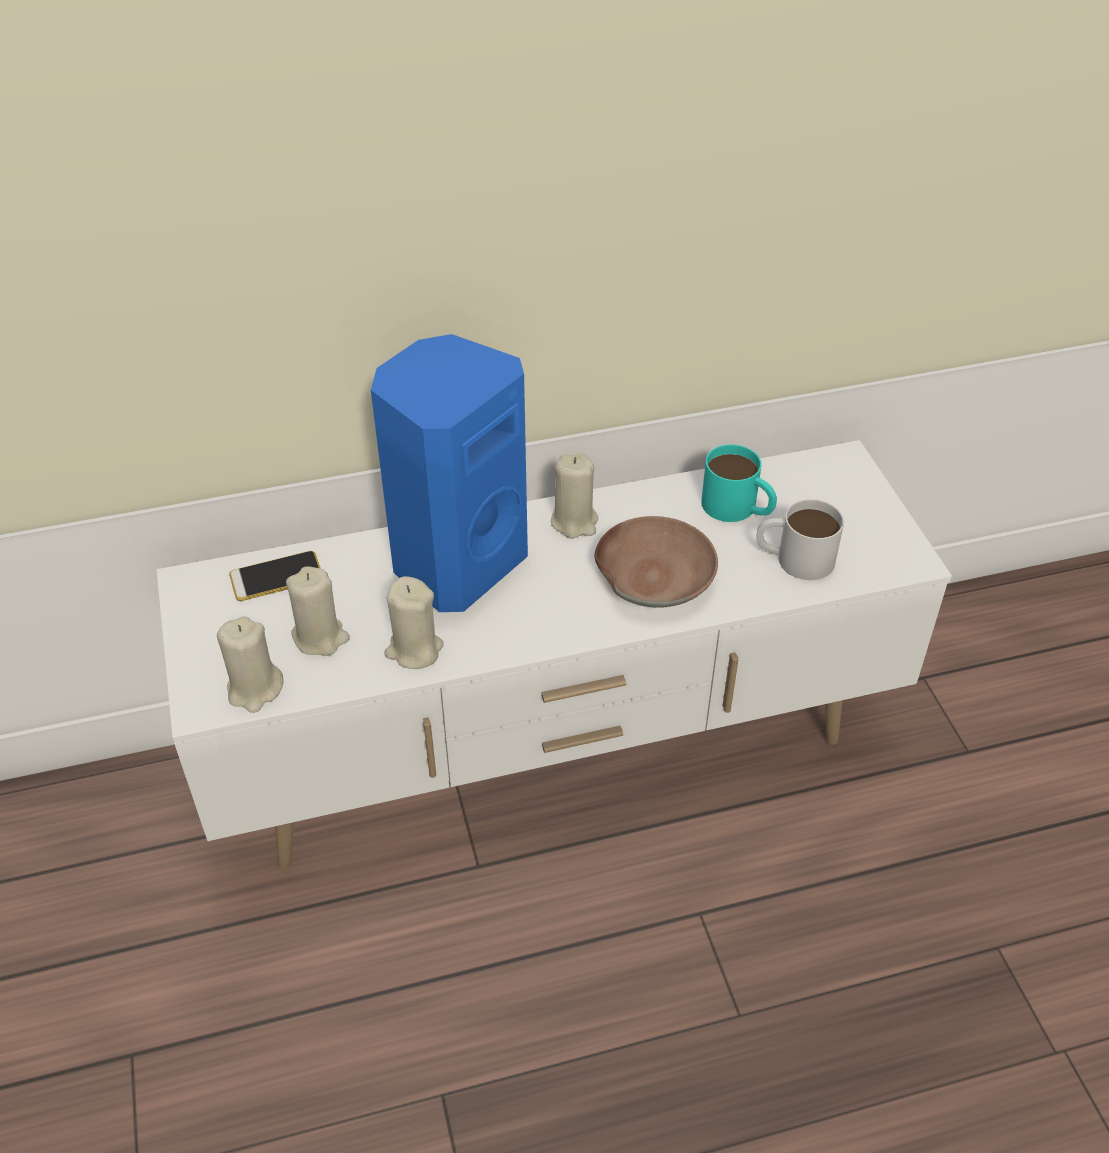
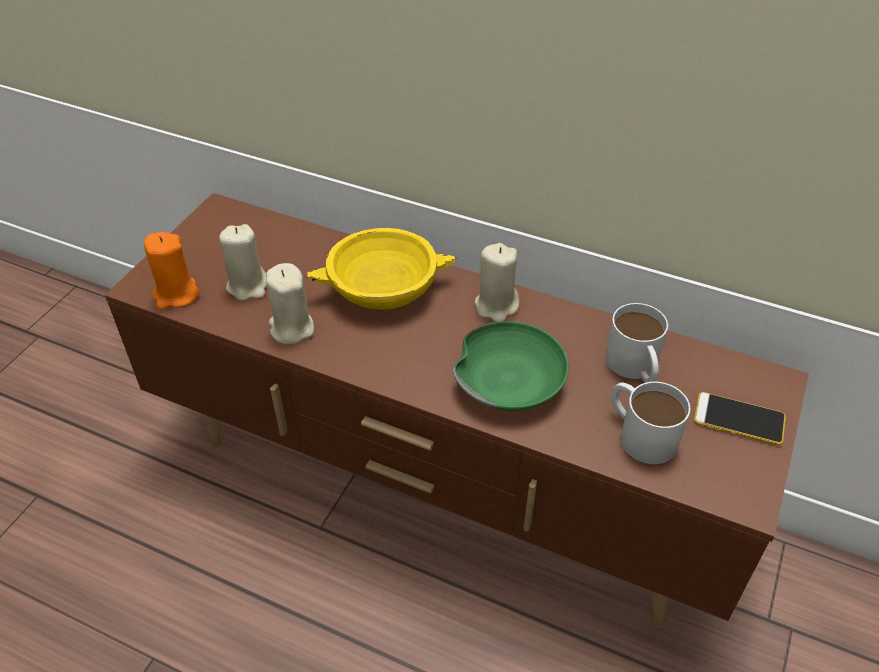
camera: 40 degrees right, 0 degrees up
(254, 689) = (176, 295): beige candle -> orange candle
(276, 577) = (268, 234): phone -> phone (739, 419)
(456, 563) = (383, 288): blue speaker -> yellow bowl
(555, 754) = (442, 489): white tv stand -> brown tv stand
(654, 576) = (510, 378): brown bowl -> green bowl
(738, 508) = (635, 367): turquoise mug -> white mug

